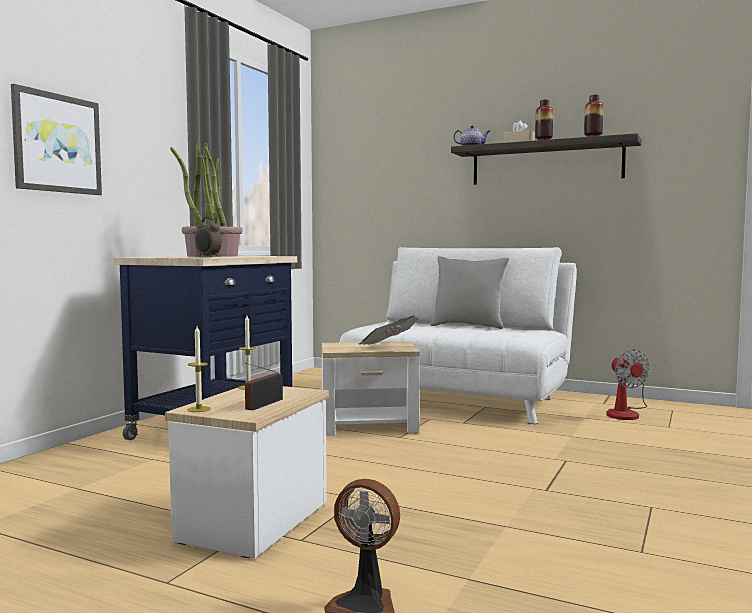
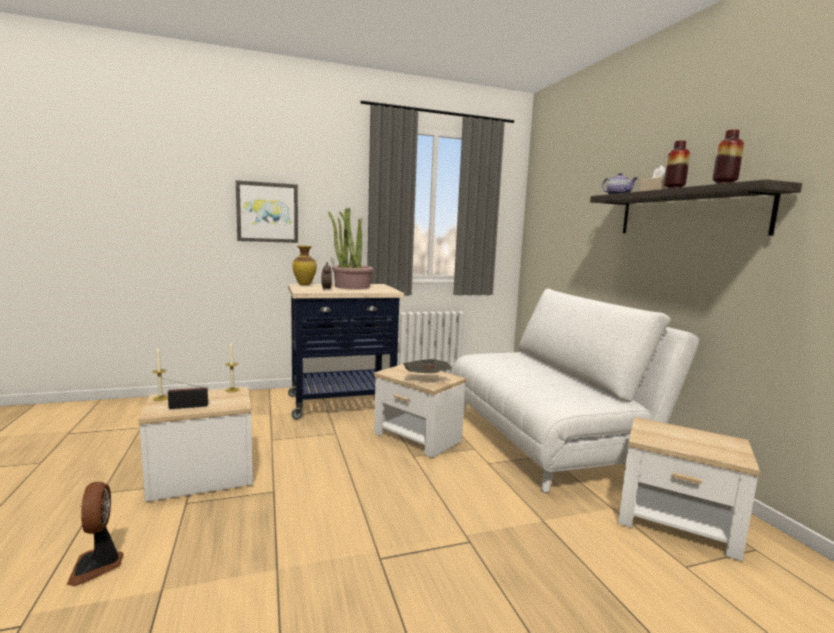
camera: 45 degrees right, 5 degrees up
(145, 257) = (304, 284): none -> vase
(468, 326) = (559, 375): grey pillow -> none
(626, 413) = (676, 525): fan -> side table

